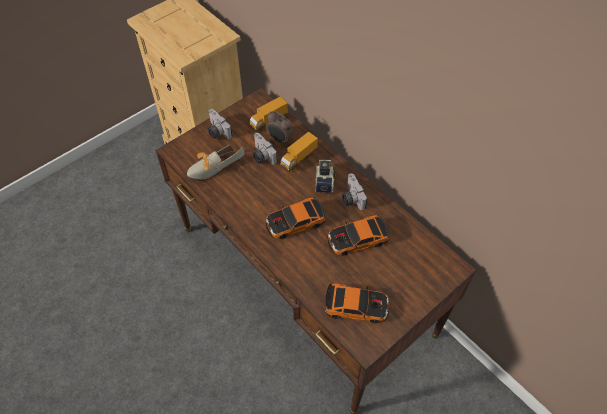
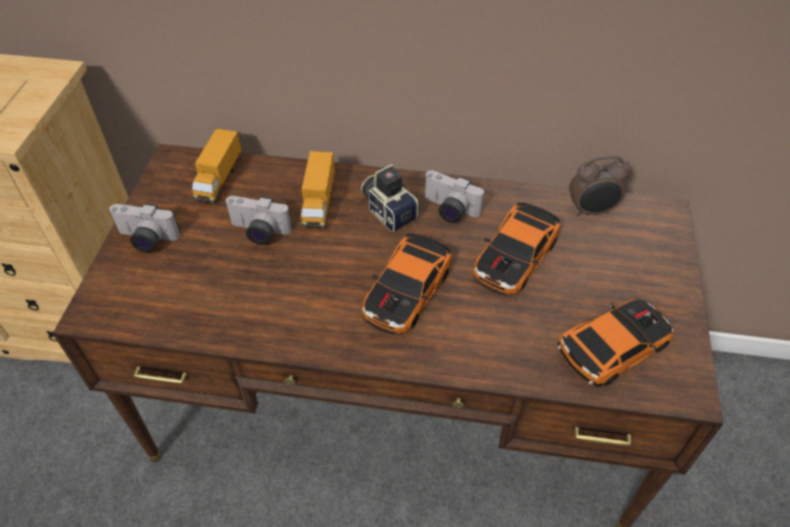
camera: 40 degrees left, 5 degrees down
(212, 168) = (190, 298): shoe -> none
(280, 140) = (264, 195): alarm clock -> alarm clock (591, 211)

